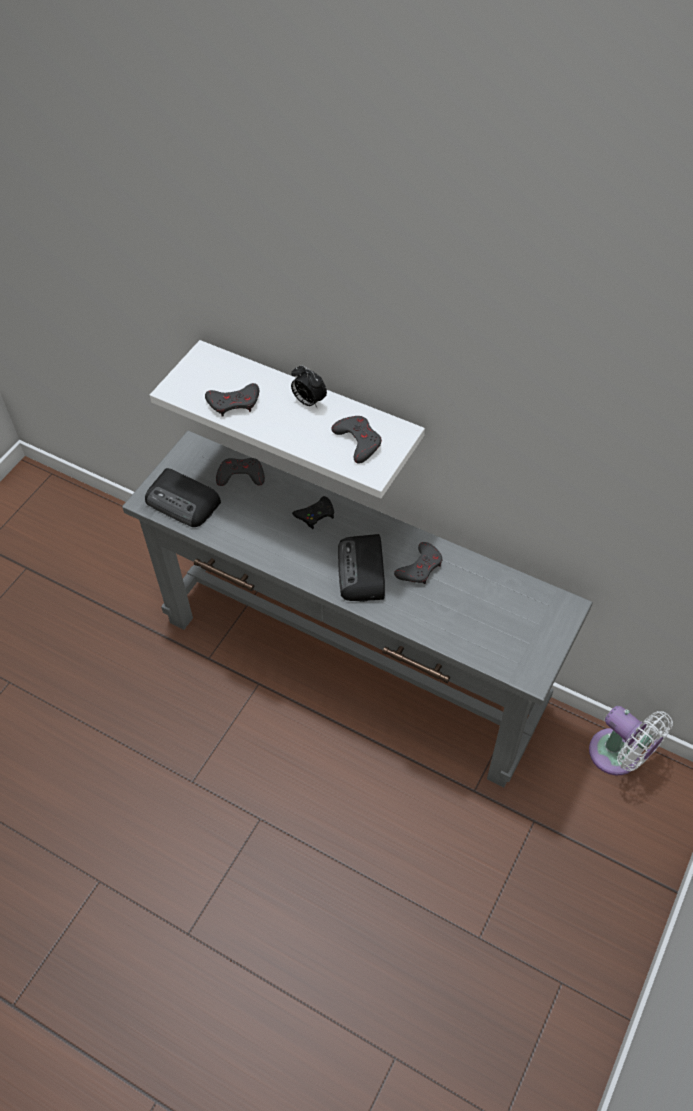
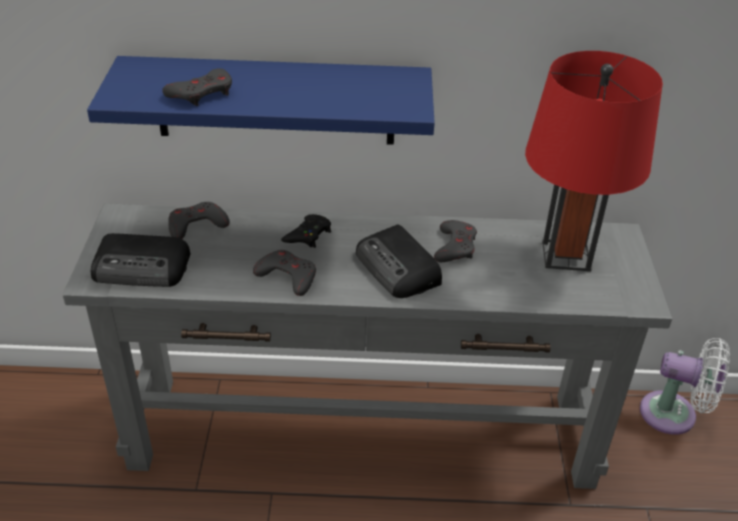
camera: 30 degrees left, 15 degrees down
(308, 402) = (288, 74): alarm clock -> none
(309, 407) = (275, 101): white shelf -> blue shelf
(358, 441) = (372, 91): grey game controller -> grey game controller (287, 276)
(503, 610) = (566, 256): none -> red table lamp

